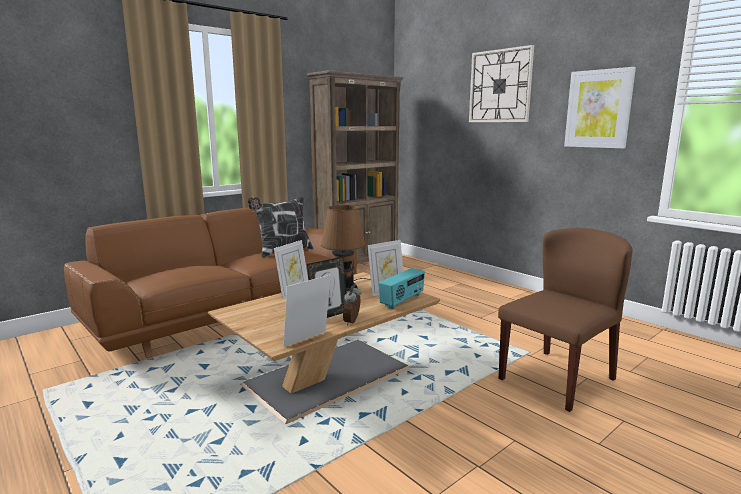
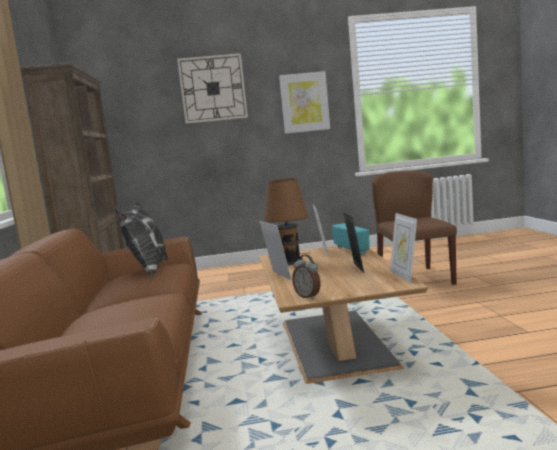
camera: 55 degrees left, 5 degrees down
(353, 322) = (380, 263): alarm clock -> alarm clock (308, 296)

